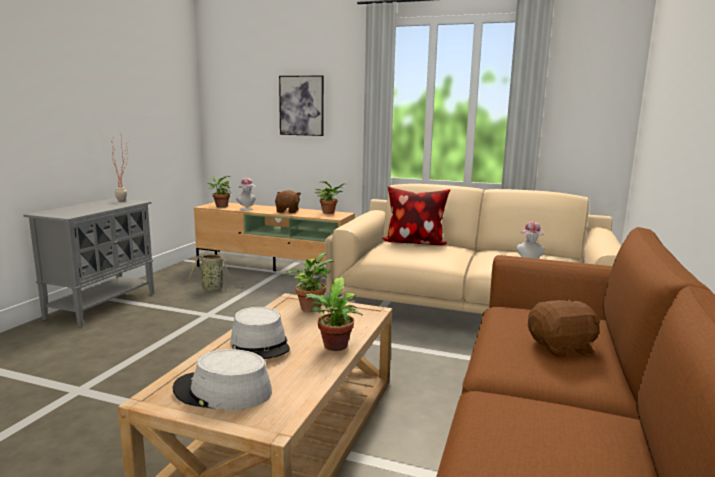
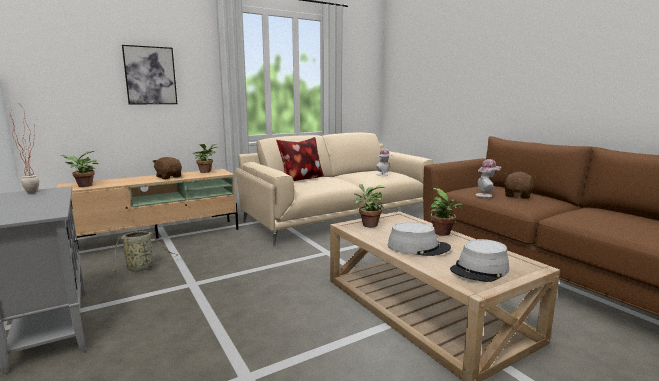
camera: 50 degrees left, 0 degrees up
(247, 209) = (124, 182): hat -> hat (486, 195)

